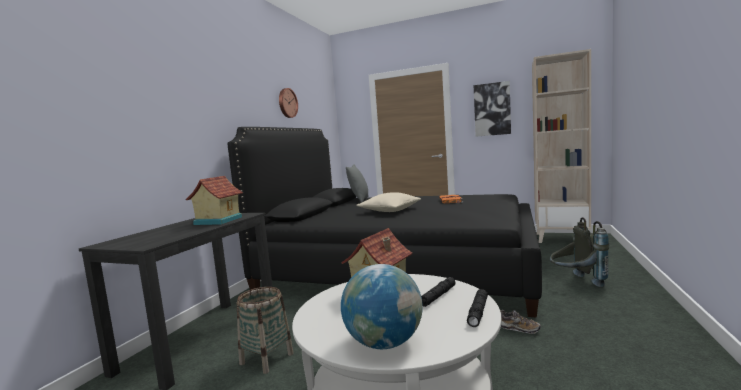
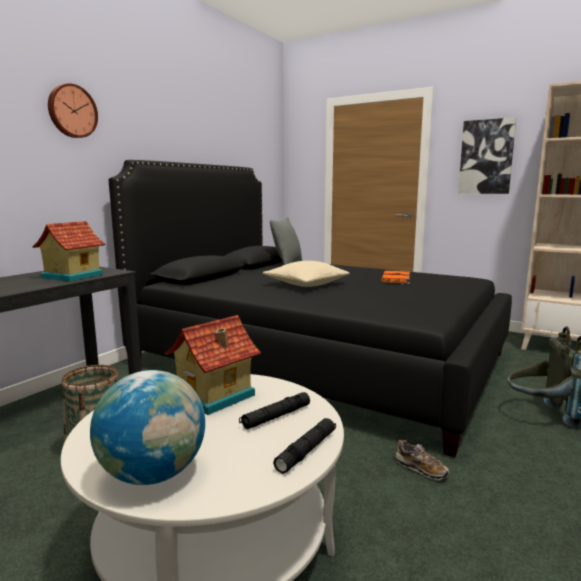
camera: 10 degrees right, 5 degrees up
(287, 103) = (206, 131): wall clock -> wall clock (72, 111)

